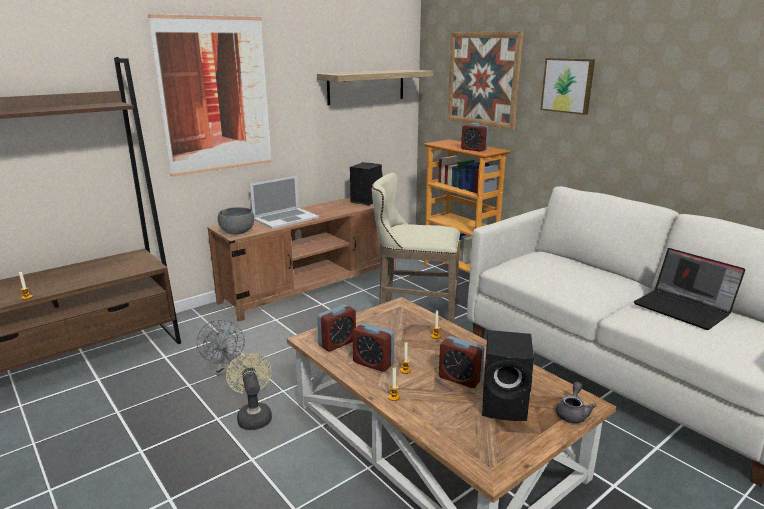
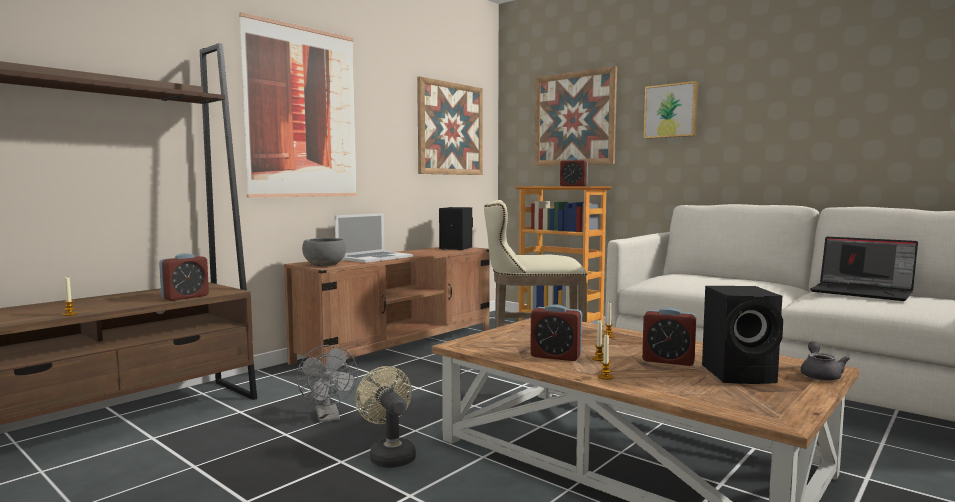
camera: 10 degrees left, 15 degrees down
(337, 343) = (498, 346): alarm clock -> alarm clock (185, 297)
(366, 86) = (450, 129): shelf -> picture

